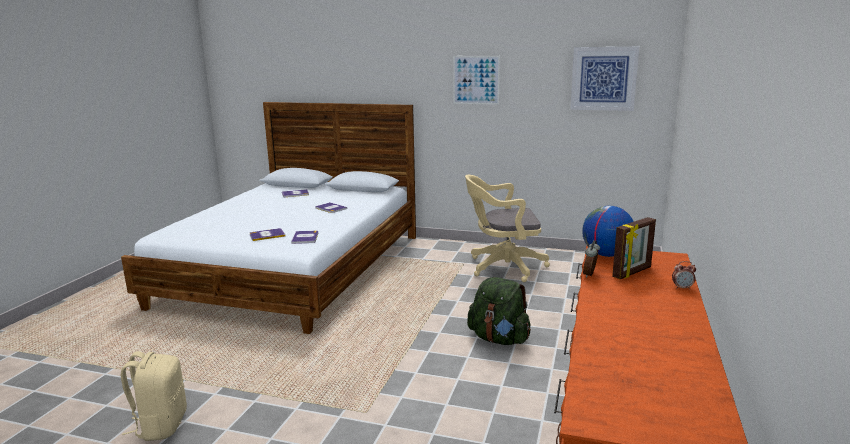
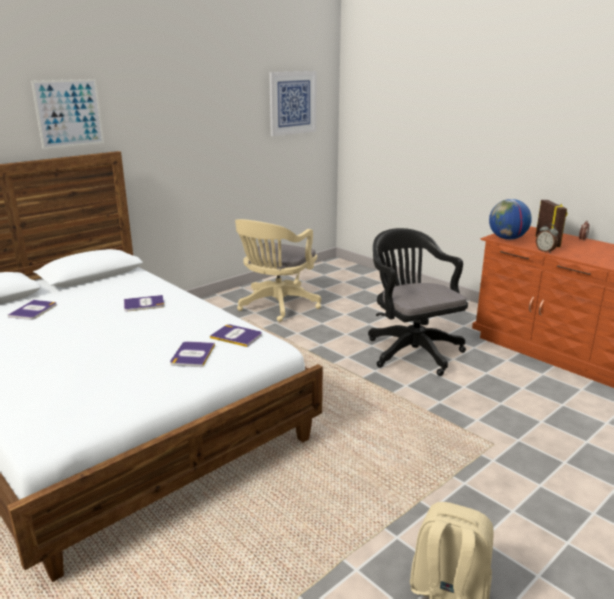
camera: 60 degrees left, 5 degrees up
(476, 80) = (185, 113): picture -> picture (69, 113)
(499, 339) = (411, 350): green backpack -> black office chair

